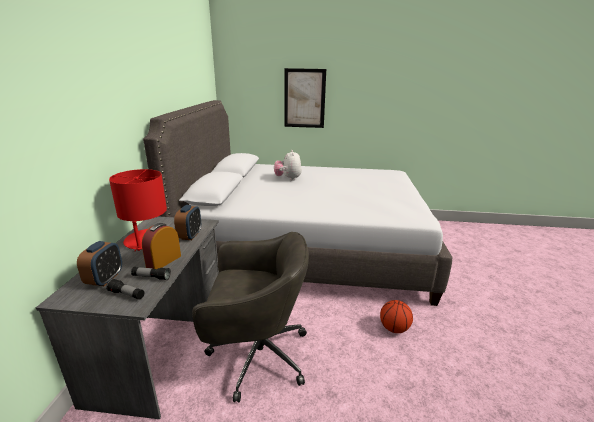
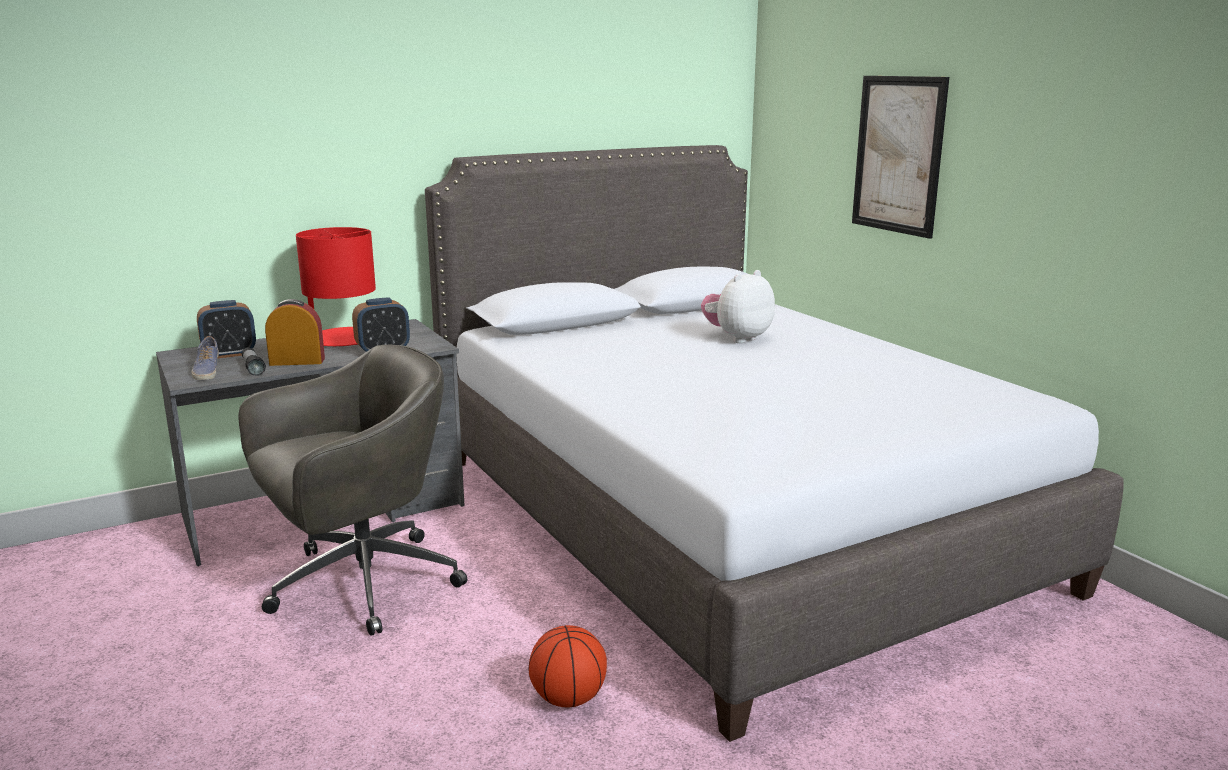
camera: 55 degrees right, 5 degrees down
(127, 294) = (206, 371): flashlight -> shoe
(256, 355) = (359, 585): grey office chair -> grey office chair turned 90 degrees counterclockwise

